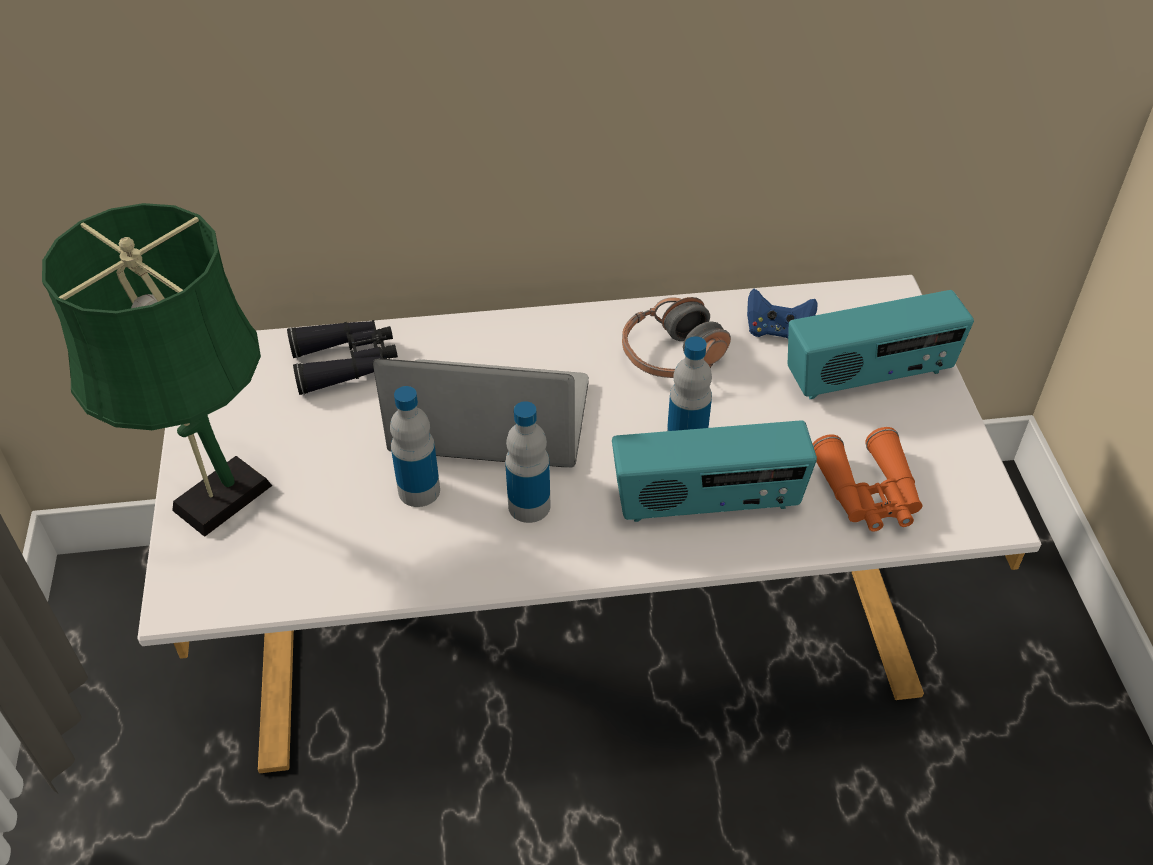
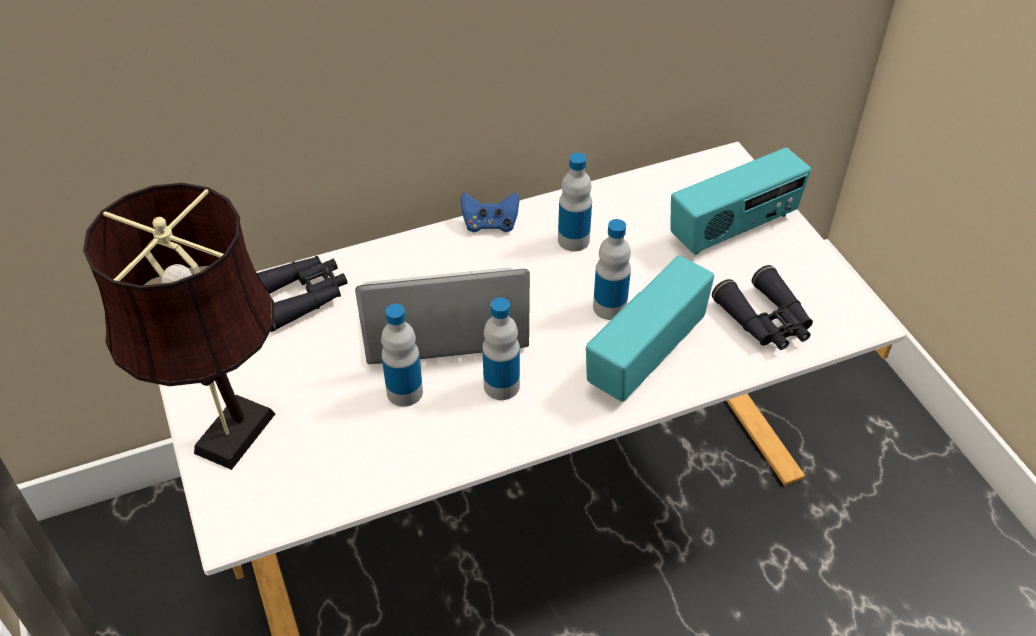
camera: 15 degrees left, 0 degrees up
(214, 503) = (229, 439): green table lamp -> brown table lamp
(672, 355) = (573, 240): headphones -> bottle
(707, 504) = (644, 354): radio -> radio turned 150 degrees clockwise
(777, 331) = (650, 205): blue game controller -> blue game controller (490, 224)
(868, 493) = (765, 321): orange binoculars -> black binoculars

